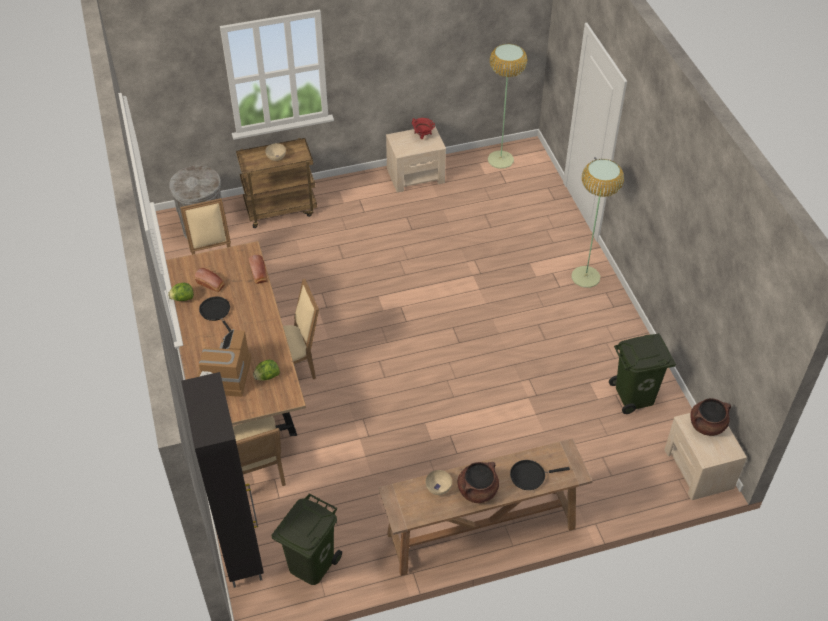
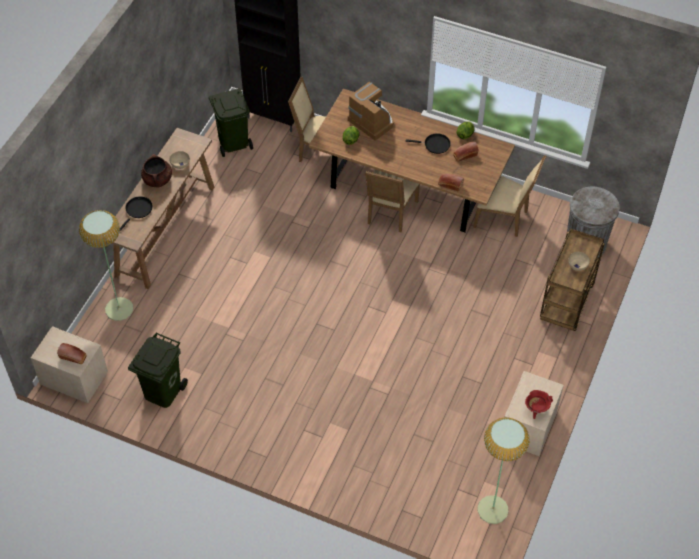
camera: 130 degrees right, 5 degrees up
(585, 277) = (295, 457): floor lamp -> floor lamp (119, 309)
(707, 425) = (73, 357): brown cooking pot -> bread

